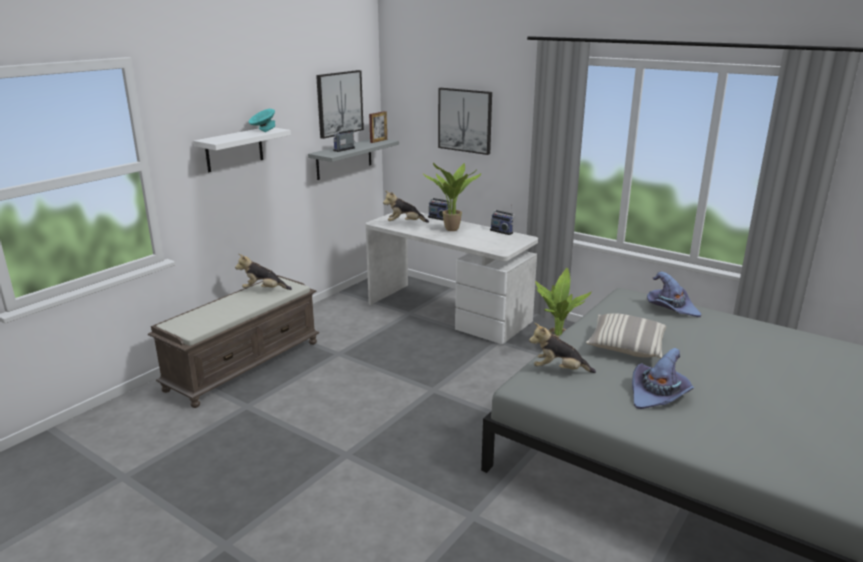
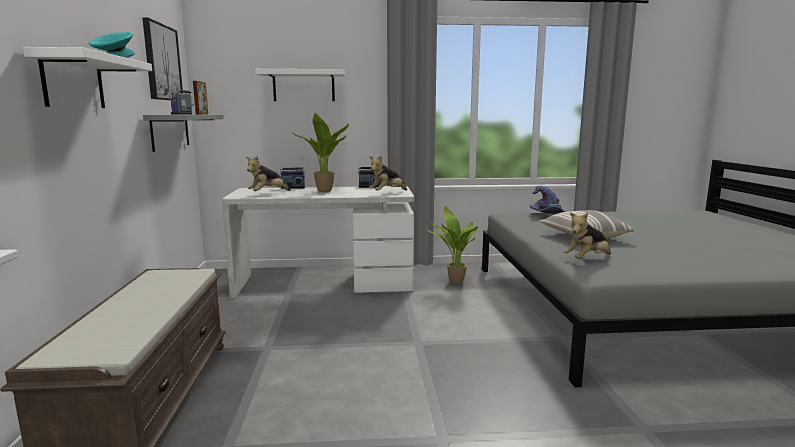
camera: 40 degrees left, 10 degrees down
(263, 290) = (155, 284): plush toy -> plush toy (387, 193)
(465, 120) = (303, 86): picture -> white shelf
(658, 394) = (671, 253): purple hat -> none

